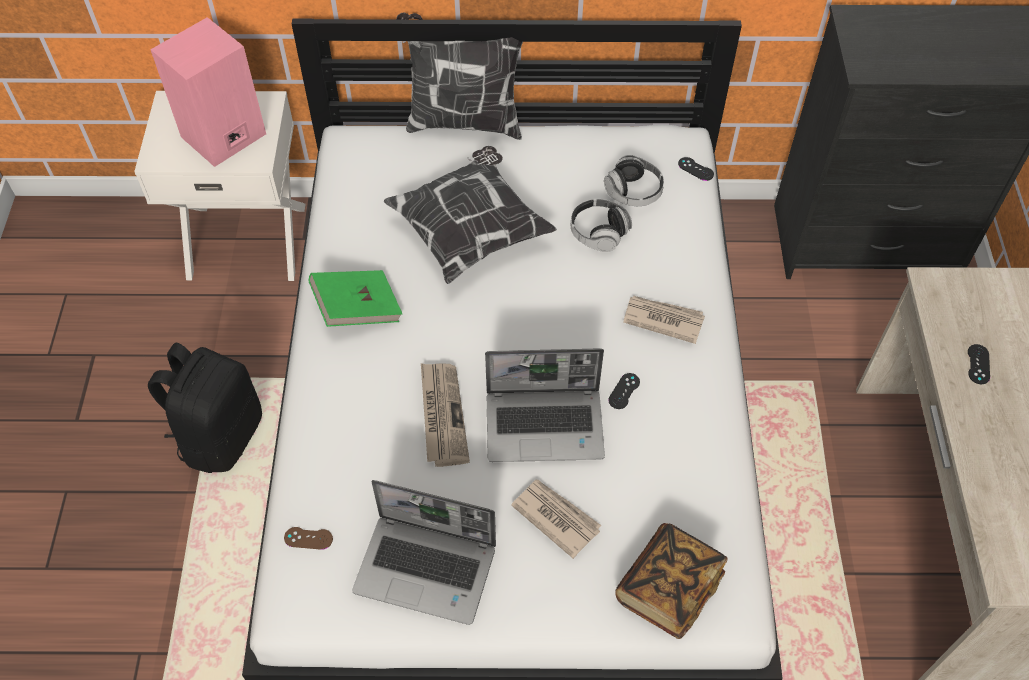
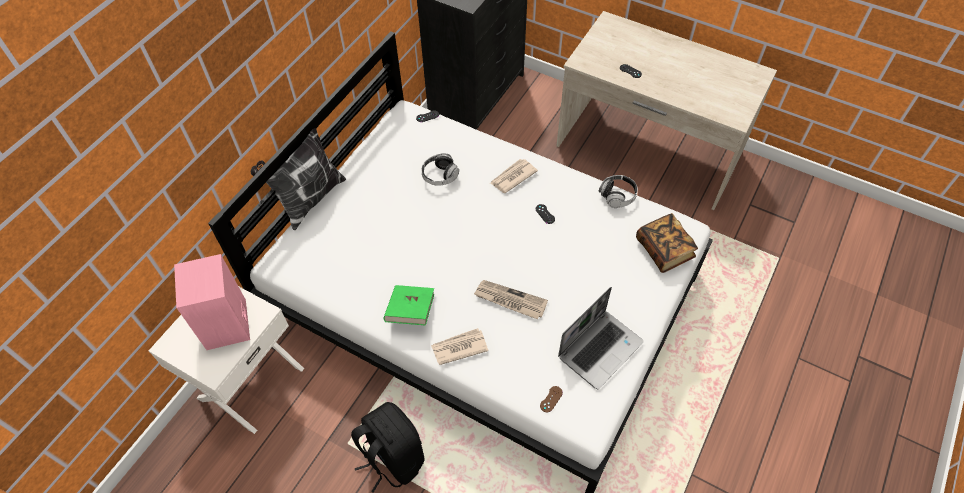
camera: 60 degrees left, 0 degrees up
(471, 231) = (394, 232): pillow -> none
(546, 425) = (544, 256): laptop -> none
(556, 517) = (601, 278): newspaper -> newspaper (459, 347)
(633, 192) = (423, 148): headphones -> headphones (617, 196)

